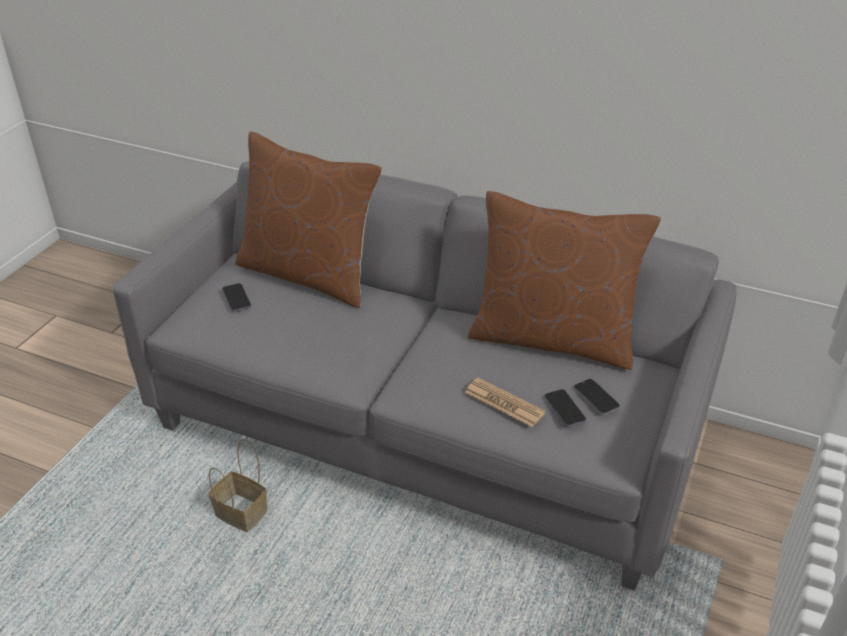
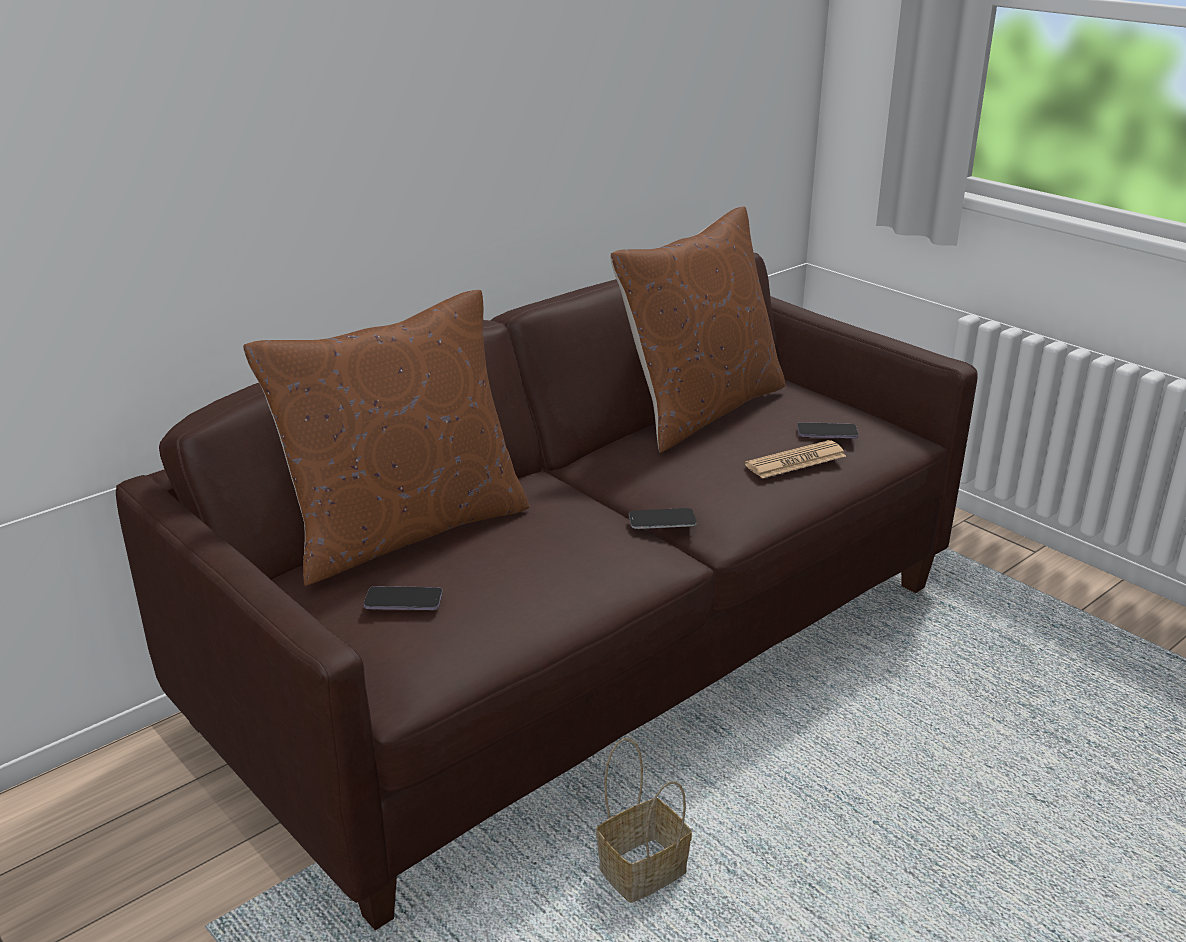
camera: 65 degrees left, 10 degrees down
(425, 428) = (591, 651): grey sofa -> brown sofa
(596, 397) = (817, 413): phone -> phone (662, 520)

